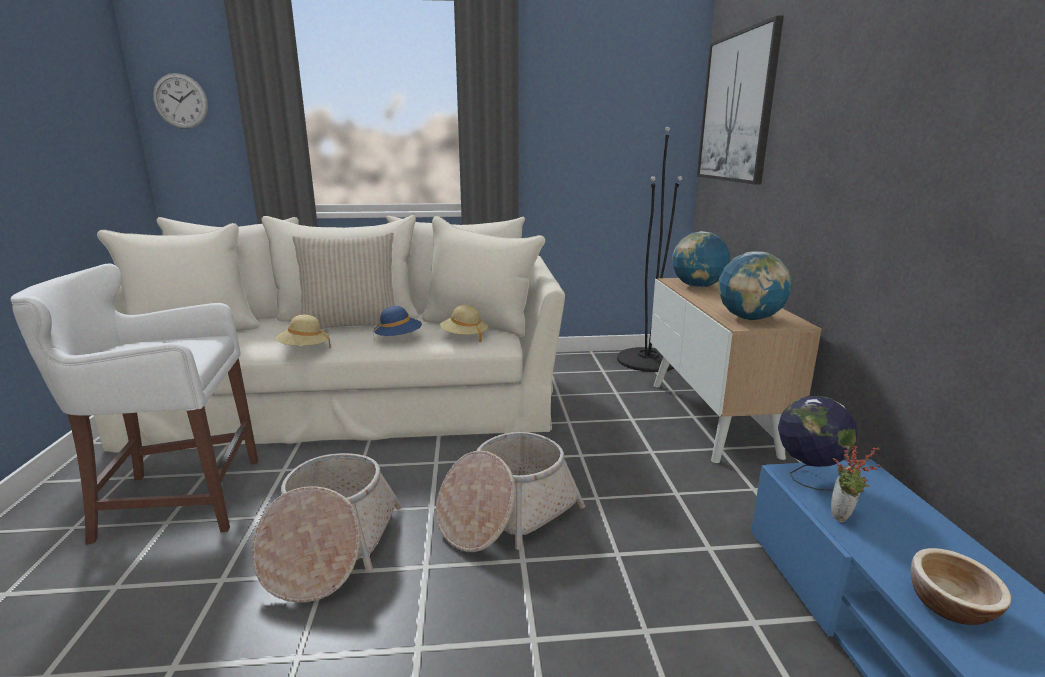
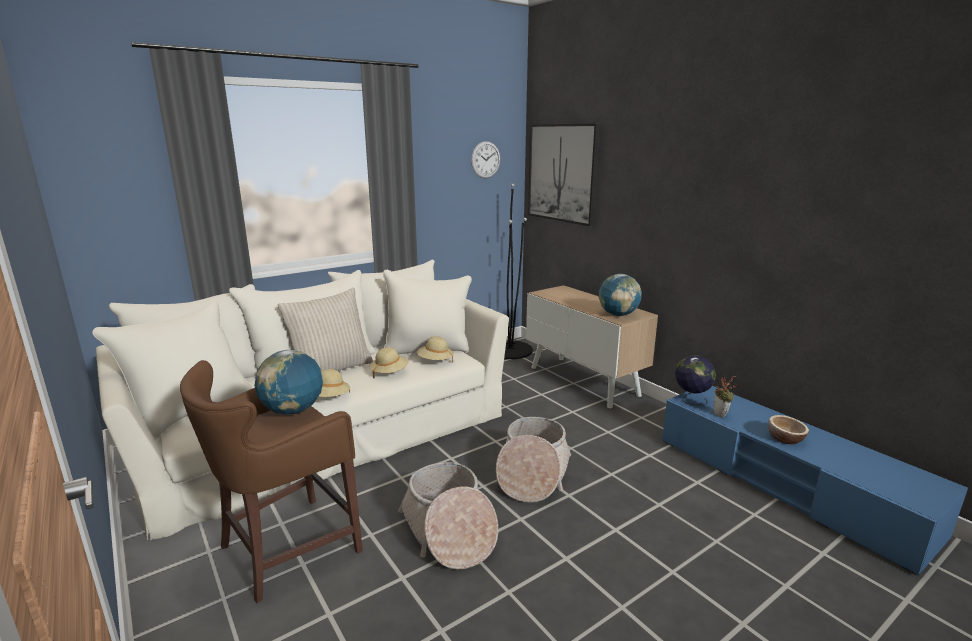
camera: 30 degrees left, 0 degrees up
(175, 500) = (285, 549): white stool -> brown stool
(180, 101) = (98, 182): wall clock -> wall clock (485, 160)
(398, 338) = (389, 372): blue hat -> beige hat
(697, 286) = (561, 295): globe -> globe (293, 410)

